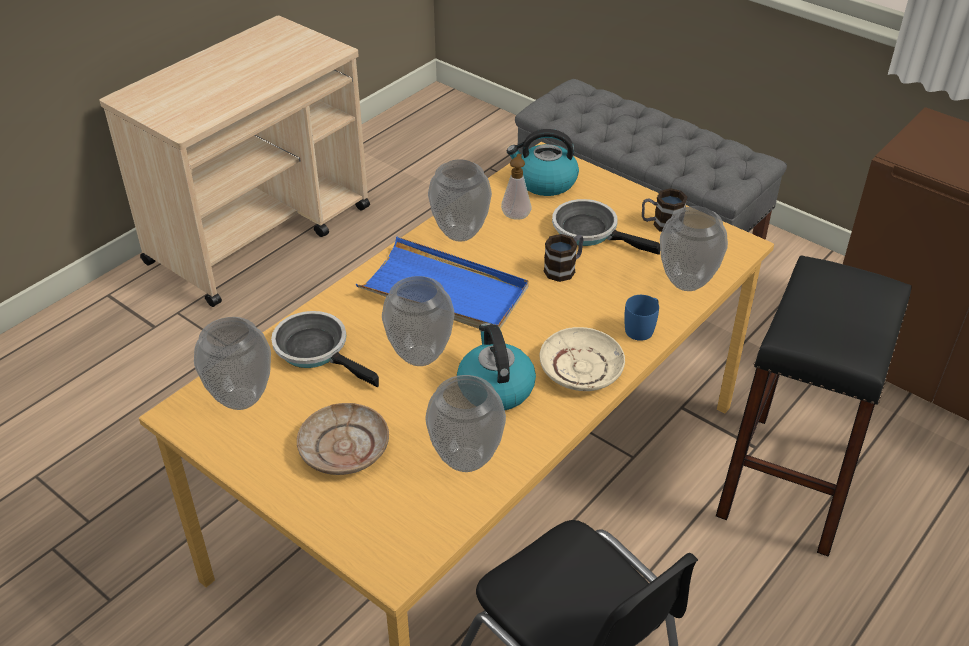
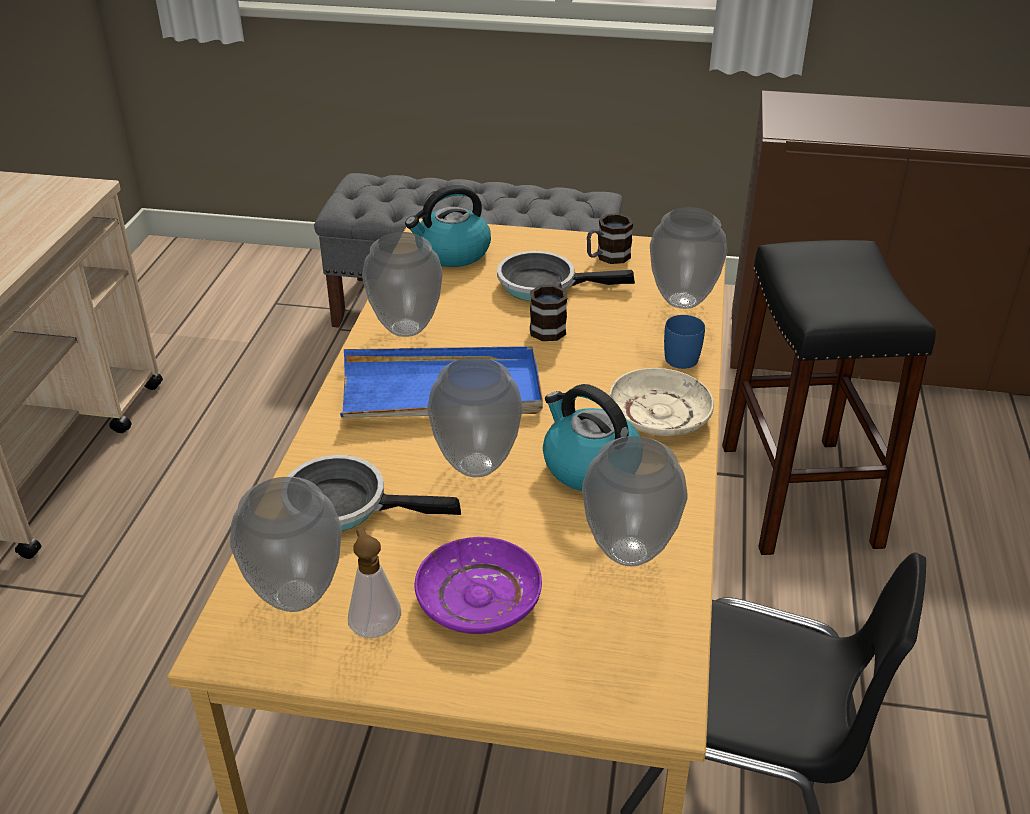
camera: 30 degrees left, 5 degrees down
(344, 449) = (478, 599): beige plate -> purple plate
(516, 215) = (451, 292): soap dispenser -> soap dispenser (375, 627)

